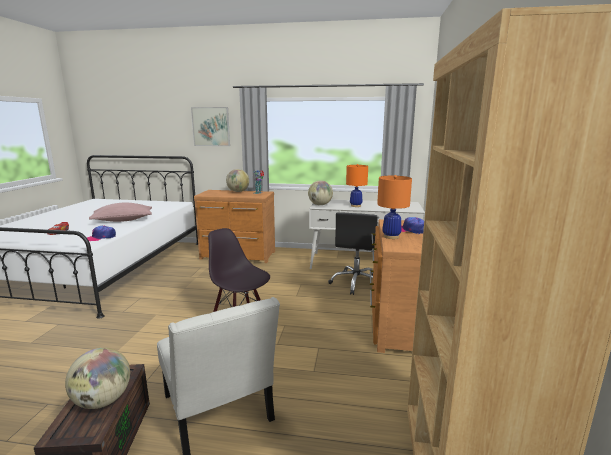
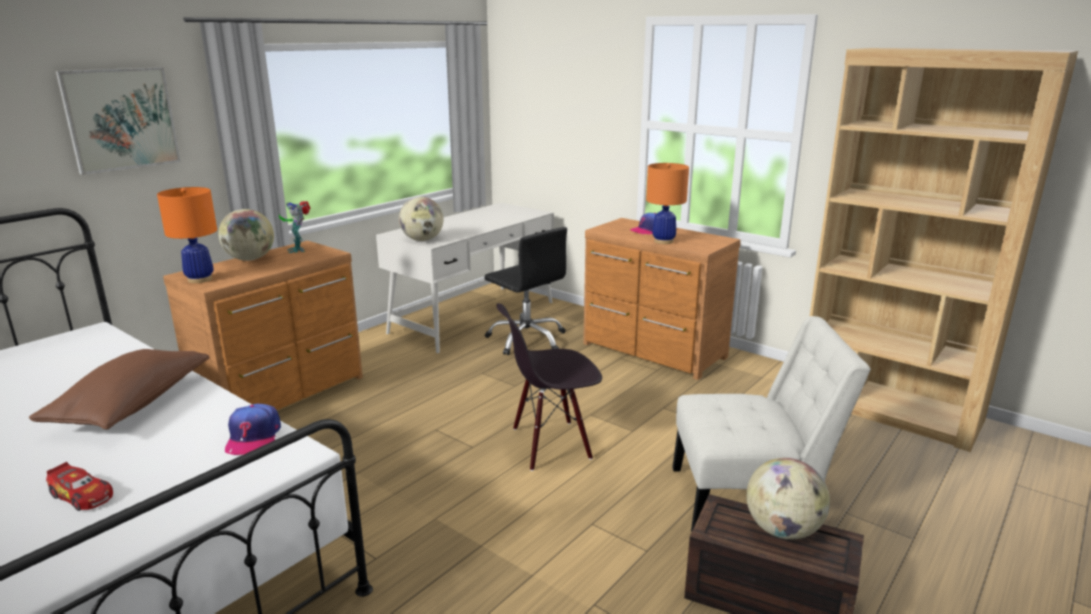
camera: 60 degrees left, 5 degrees up
(123, 220) = (131, 405): pink pillow -> brown pillow
(356, 206) = (466, 227): orange table lamp -> orange table lamp (200, 279)

